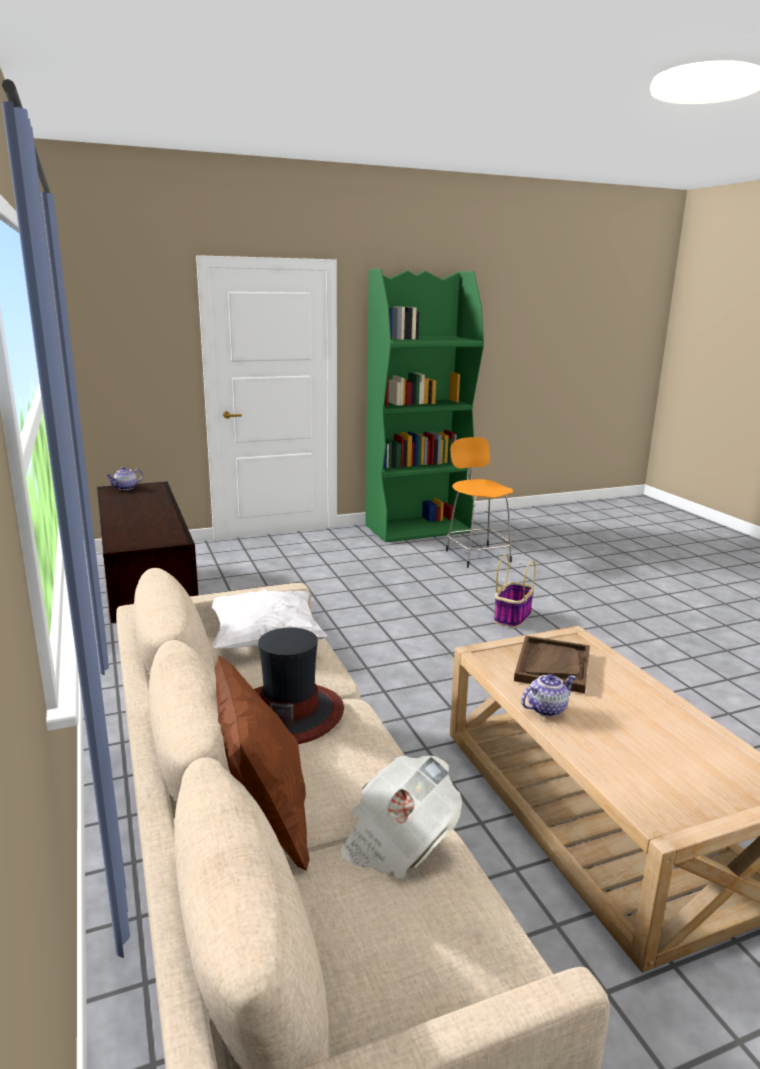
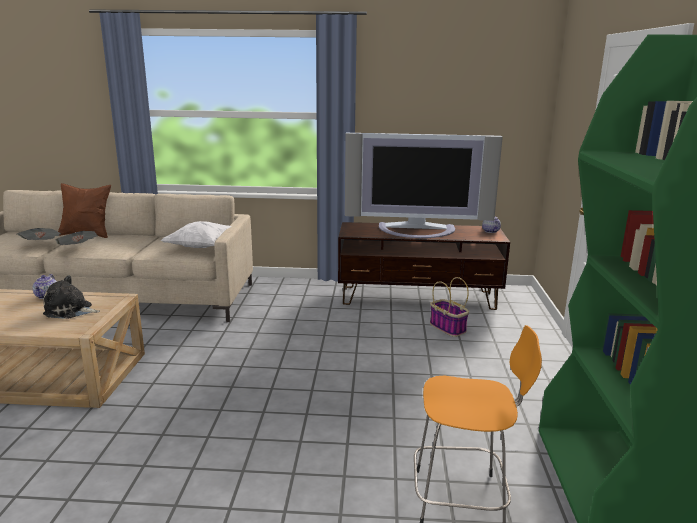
camera: 115 degrees right, 0 degrees up
(141, 513) = (417, 231): none -> television
(290, 713) = (133, 242): hat -> none
(377, 762) = (78, 248): none -> newspaper
(512, 617) = (257, 447): basket -> basket (448, 328)
(552, 666) = (70, 311): brown tray -> plush toy

